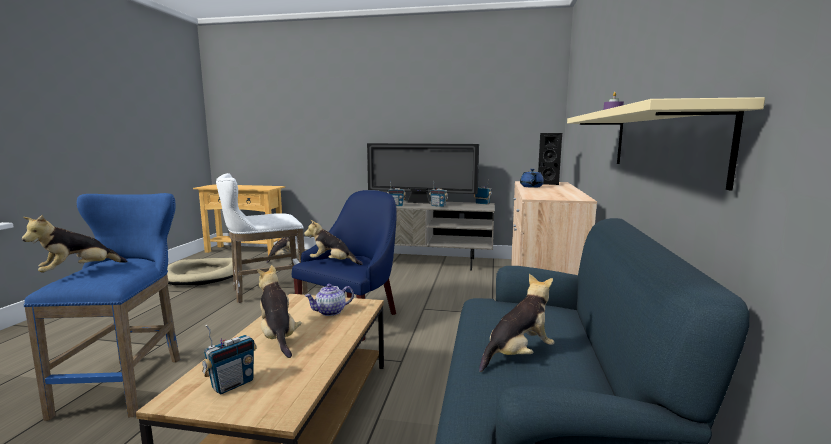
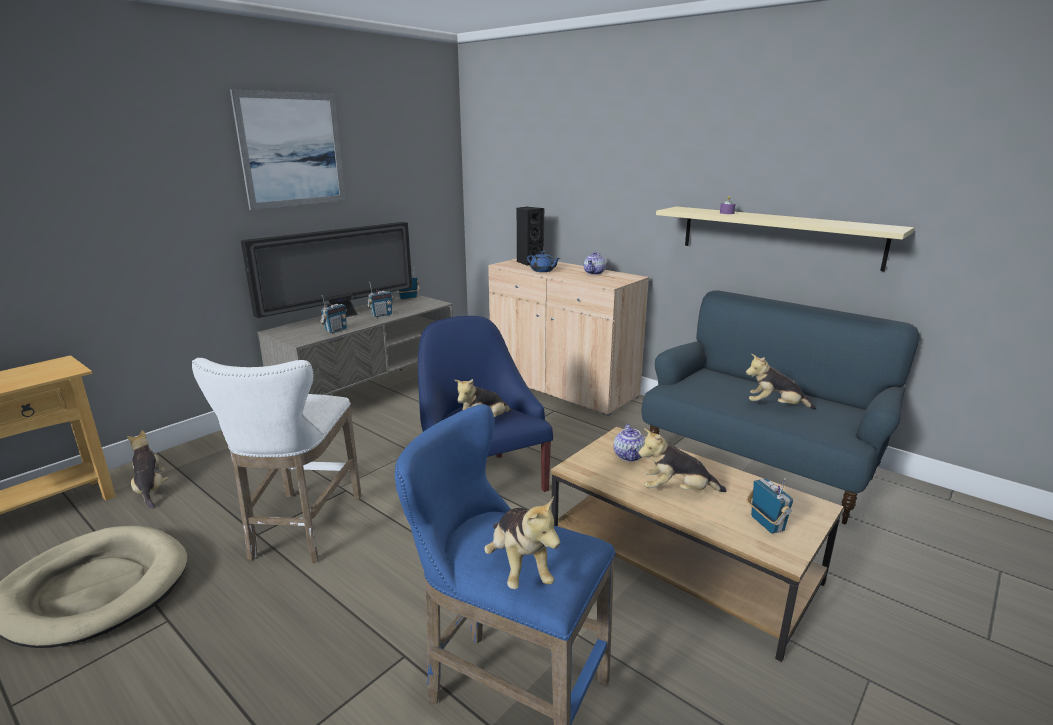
camera: 60 degrees left, 10 degrees up
(412, 92) = (292, 150): none -> picture
(518, 355) = (775, 406): plush toy -> plush toy turned 75 degrees counterclockwise
(562, 193) = (594, 273): none -> teapot

